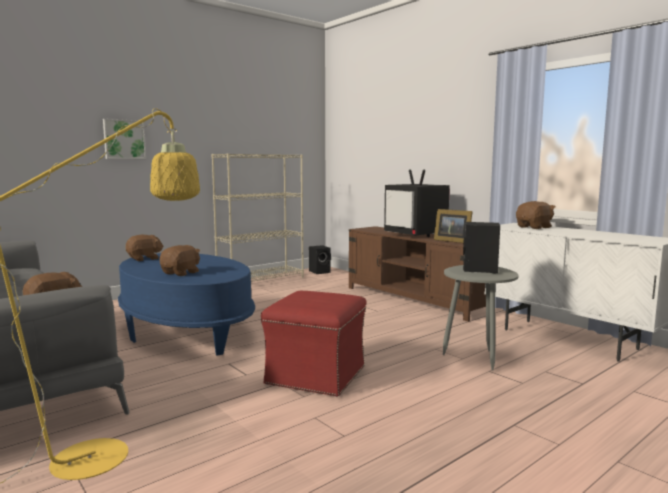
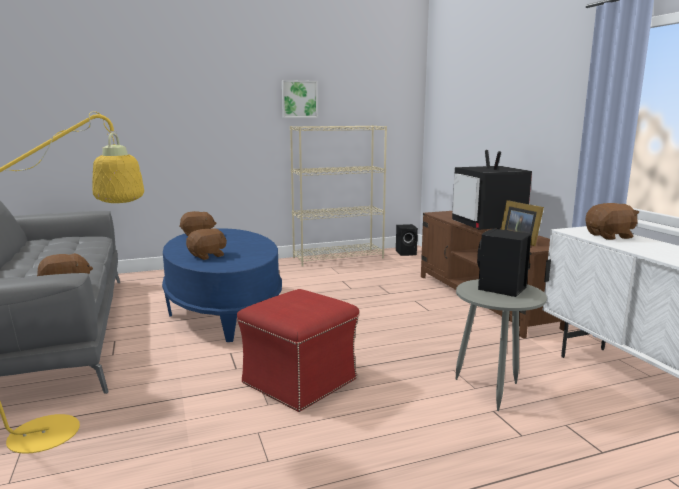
camera: 20 degrees right, 5 degrees up
(124, 139) = (201, 113): picture -> picture (299, 99)

